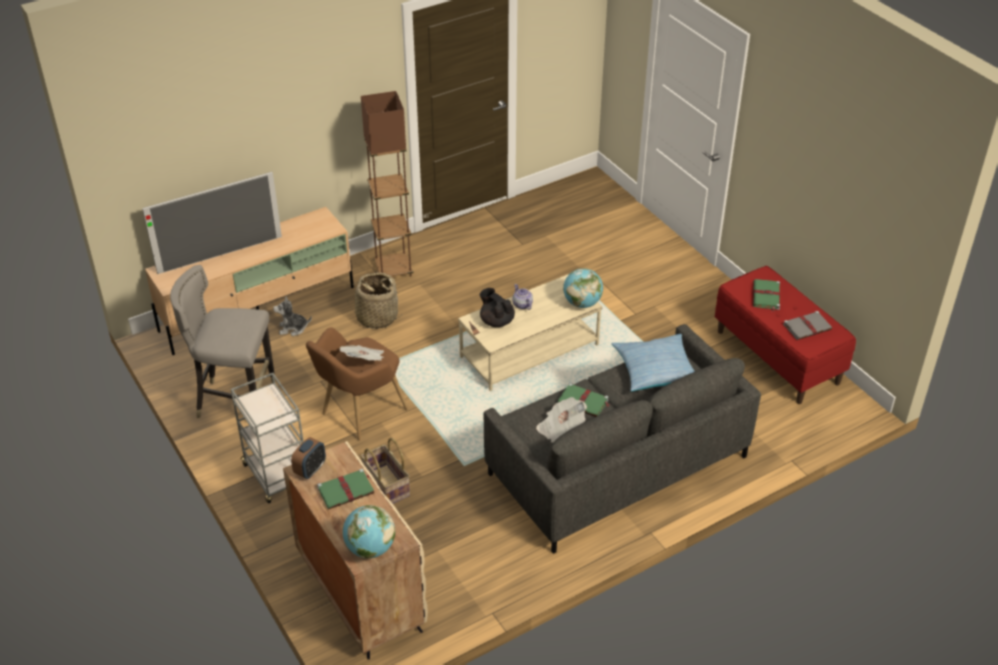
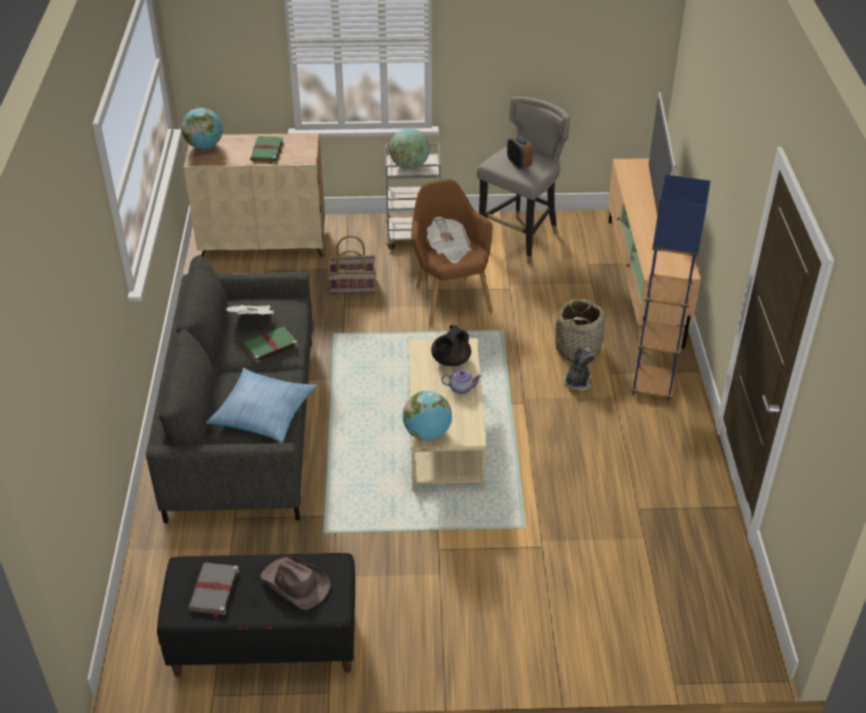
camera: 120 degrees right, 0 degrees up
(270, 409) = (409, 166): none -> globe
(293, 328) = (598, 293): plush toy -> plush toy (577, 382)
(310, 470) = (304, 142): alarm clock -> alarm clock (519, 164)
(393, 269) = (652, 386): brown floor lamp -> blue floor lamp
(496, 321) = (450, 361): black teapot -> black teapot turned 135 degrees clockwise
(766, 296) = (295, 584): green book -> brown hat
(778, 357) = (265, 642): red bench -> black bench

